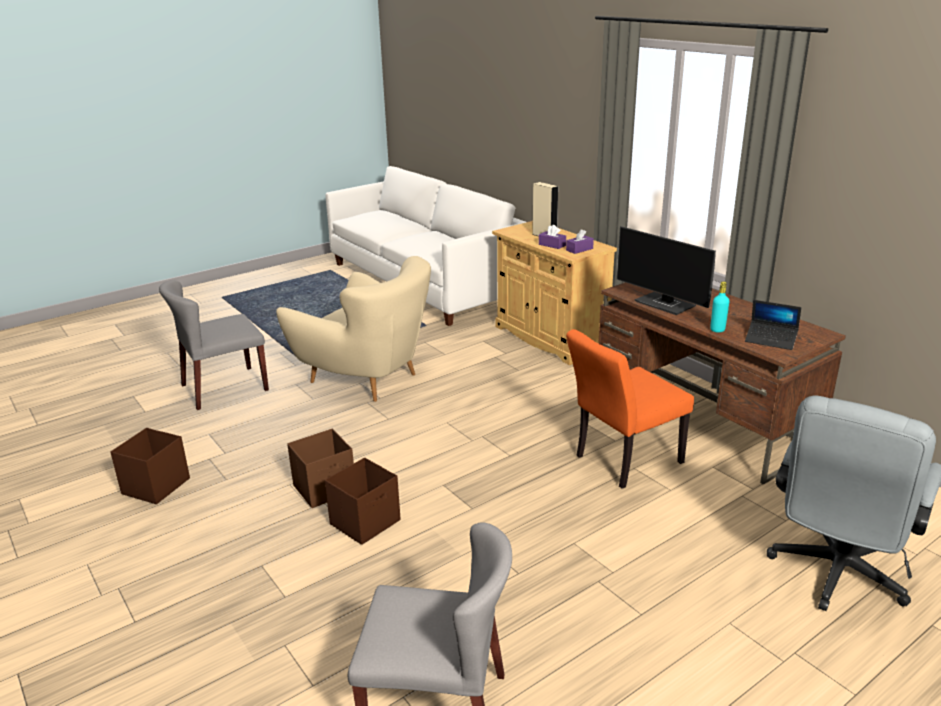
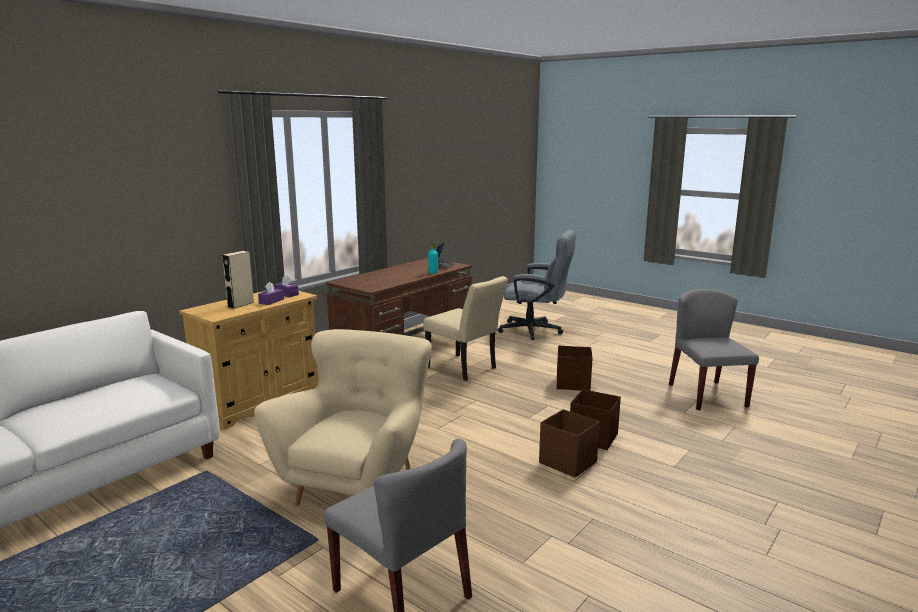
camera: 105 degrees left, 10 degrees down
(155, 487) = (639, 562): brown storage box -> brown storage box (573, 384)
(622, 461) = (465, 369): orange chair -> beige chair
(666, 304) = (395, 280): monitor -> none

